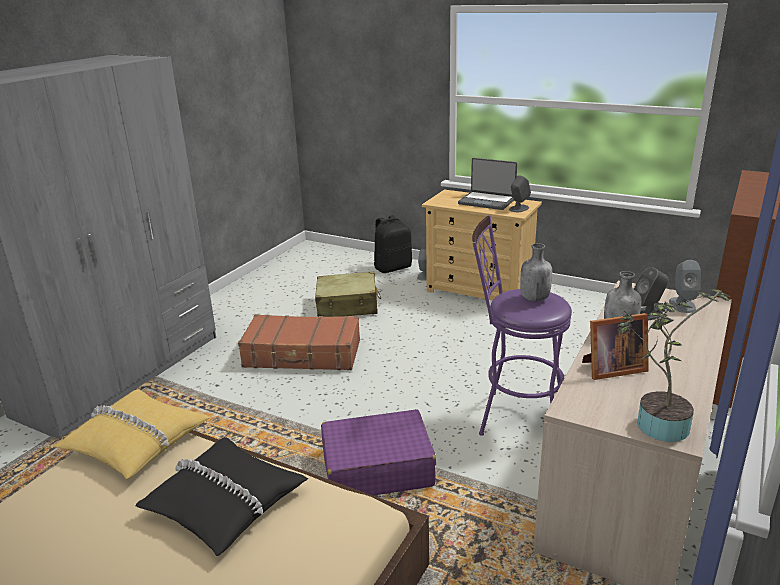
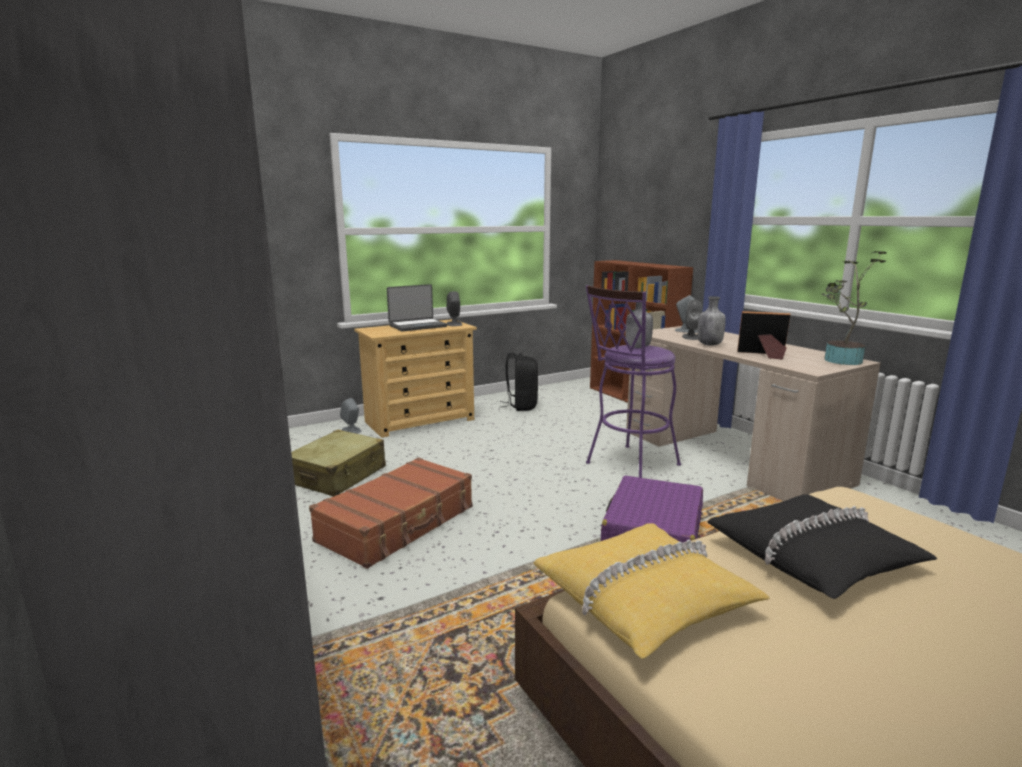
camera: 60 degrees left, 10 degrees down
(392, 268) = (304, 436): black backpack -> black backpack (521, 406)
(611, 369) = (763, 355): picture frame -> picture frame turned 90 degrees counterclockwise

